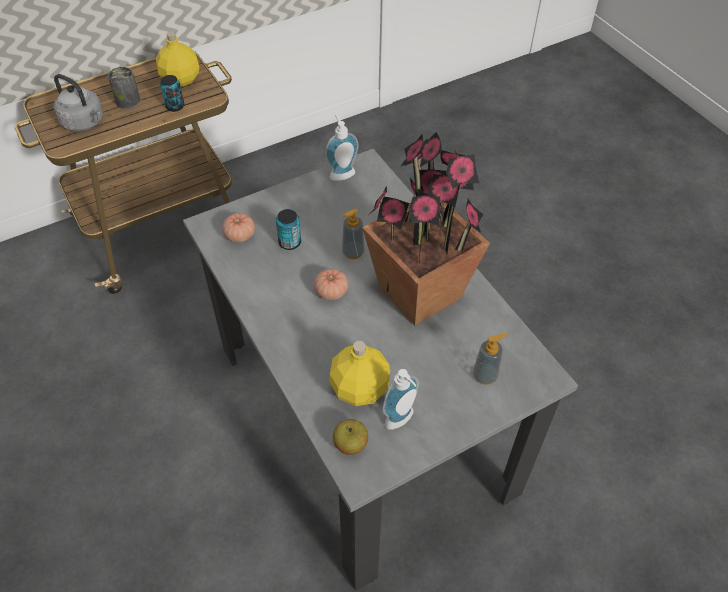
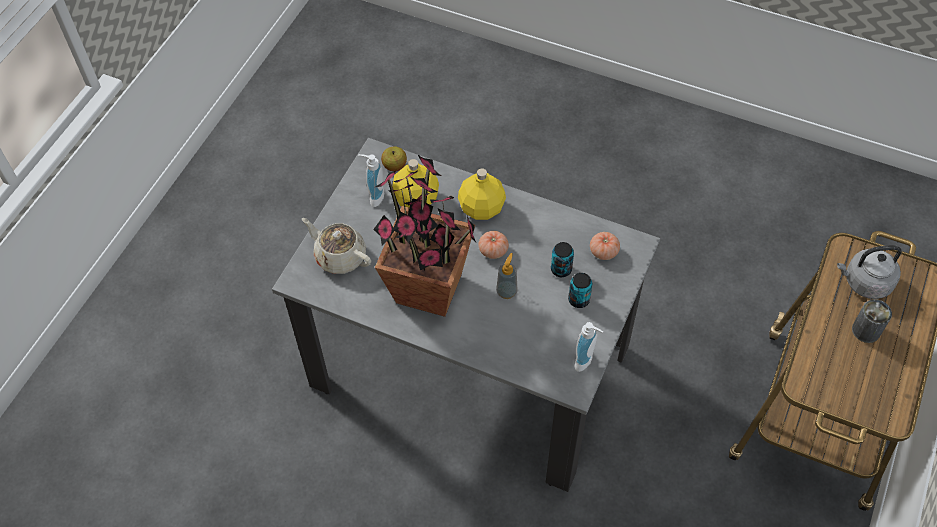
camera: 145 degrees right, 5 degrees up
(175, 106) = (819, 353): can -> can (579, 300)
(180, 79) = (859, 390): yellow bottle -> yellow bottle (482, 208)
(485, 375) = (340, 256): soap dispenser -> beige teapot

